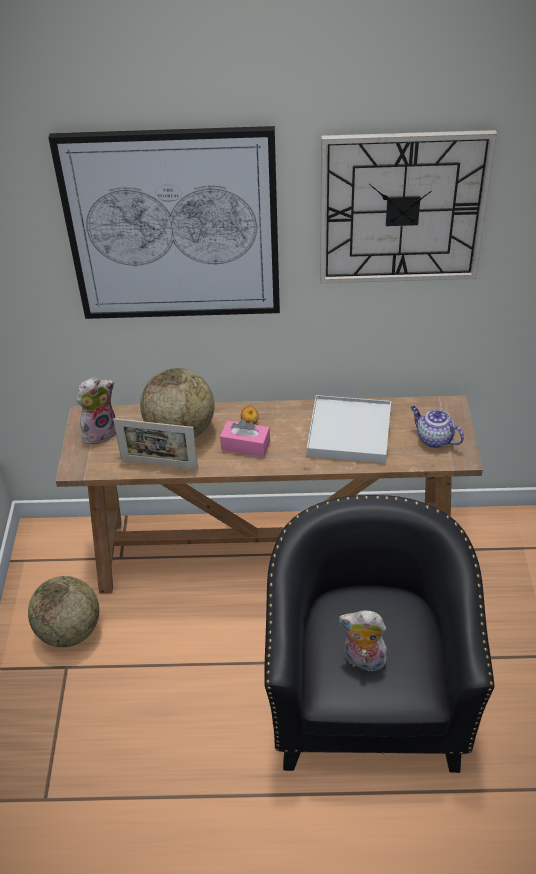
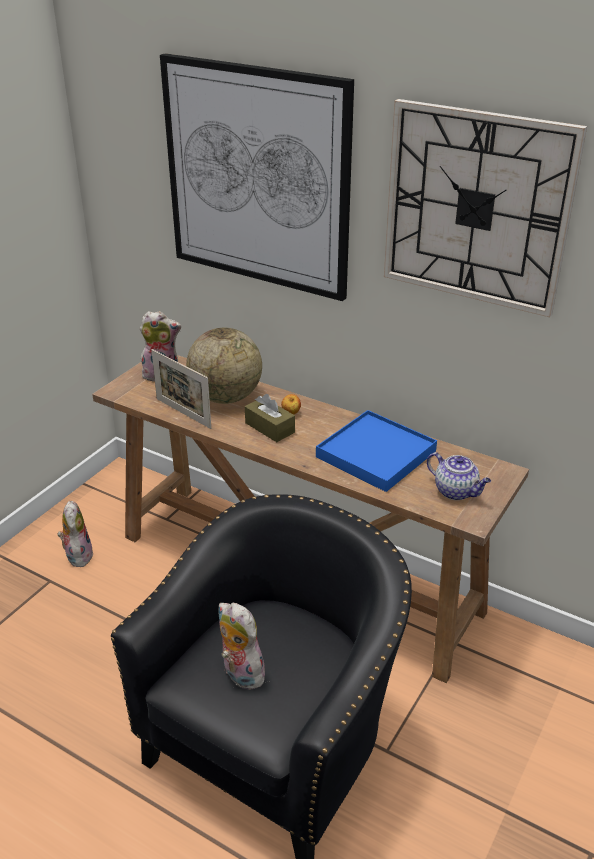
camera: 30 degrees right, 10 degrees down
(70, 631) = (77, 555): globe -> plush toy
(245, 445) = (270, 428): pink tissue box -> brown tissue box
(349, 432) = (376, 454): white tray -> blue tray
(433, 439) = (456, 491): teapot -> teapot turned 150 degrees clockwise

